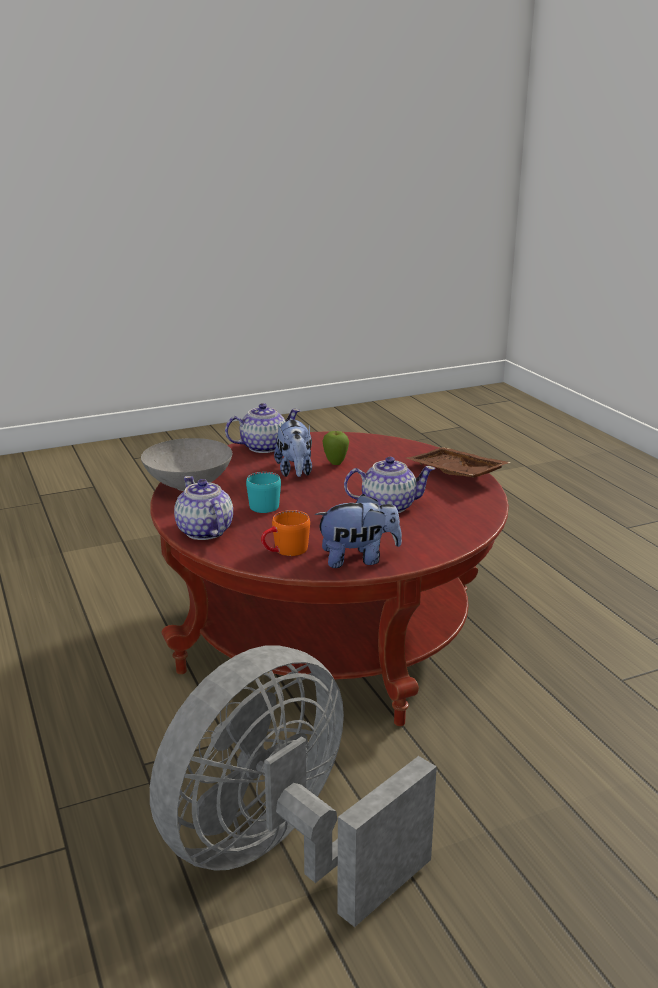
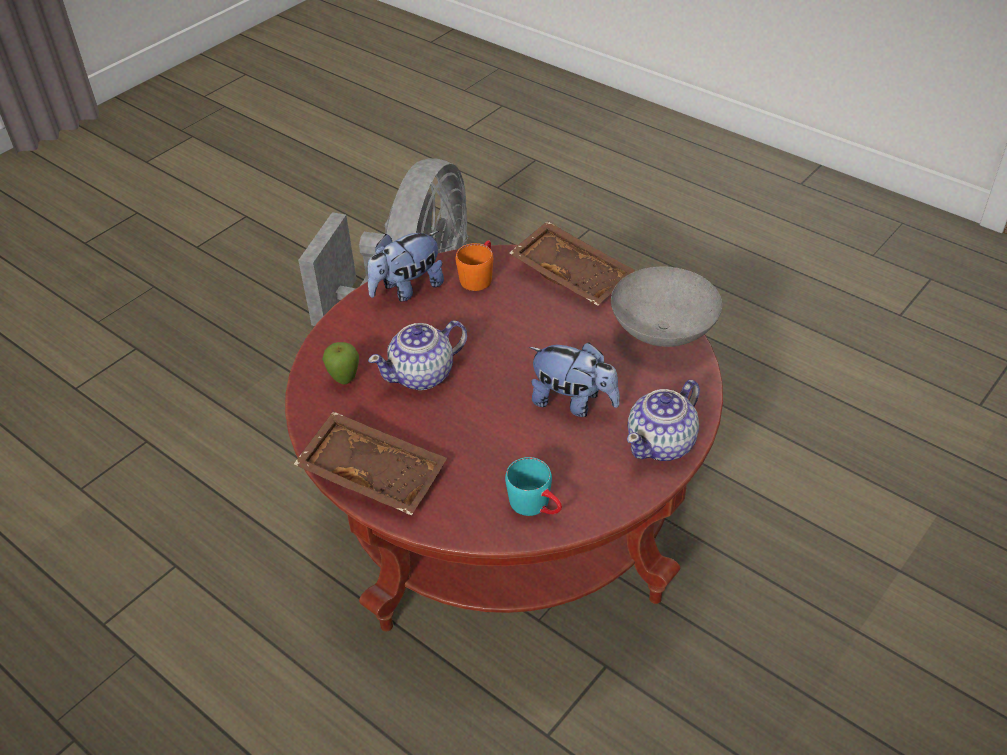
camera: 155 degrees right, 20 degrees up
(204, 532) = (572, 274): teapot -> brown tray
(261, 503) = (558, 331): turquoise mug -> turquoise mug (537, 506)
(295, 471) = (573, 402): plush toy -> plush toy turned 150 degrees clockwise
(335, 464) = (538, 438): apple -> apple (344, 380)

